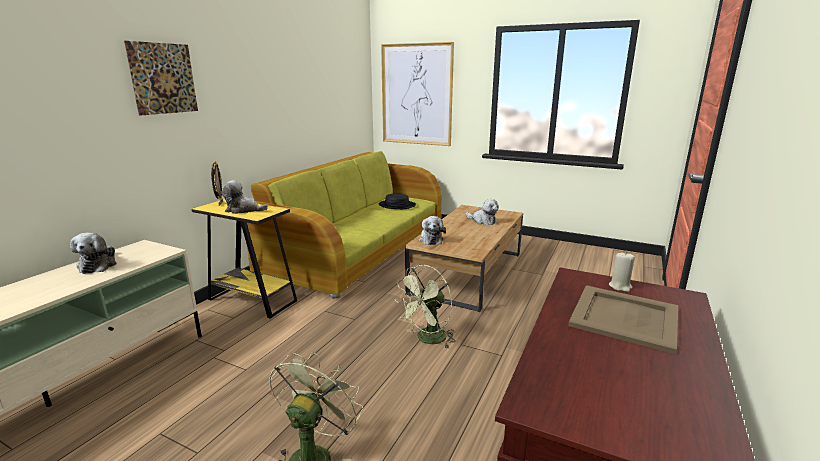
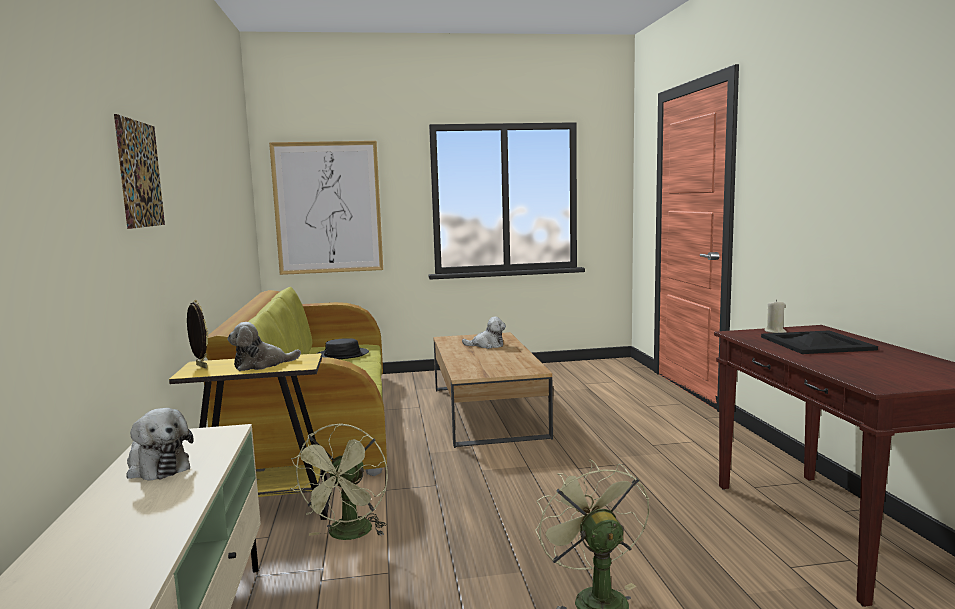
camera: 35 degrees left, 10 degrees down
(427, 340) = (542, 475): green fan -> green fan (348, 535)
(430, 239) = (469, 370): plush toy -> none
(623, 317) = (816, 343): beige tray -> black tray

